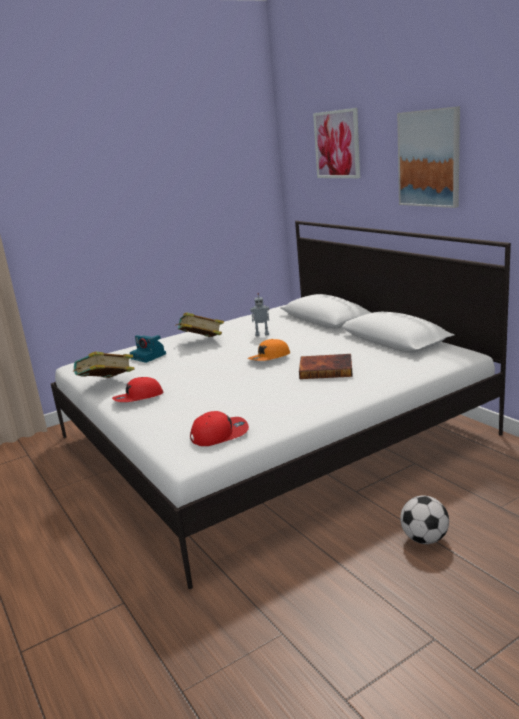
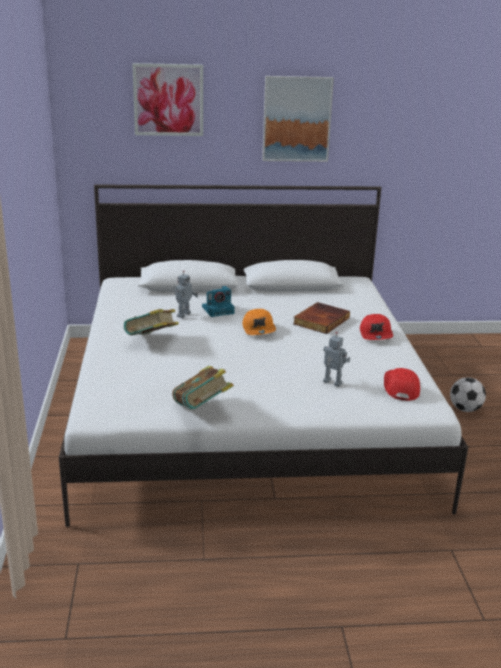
camera: 65 degrees left, 5 degrees up
(138, 398) = (269, 402): red cap -> red cap (376, 334)
(149, 356) = (156, 371): camera -> camera (218, 310)
(197, 407) = (332, 383): none -> toy robot

